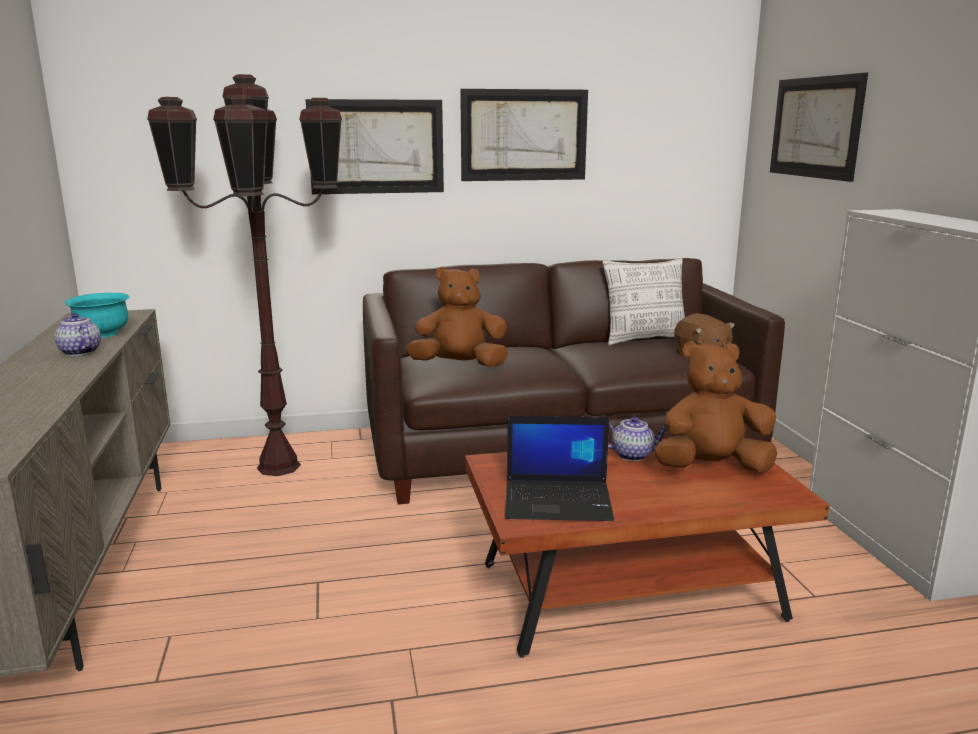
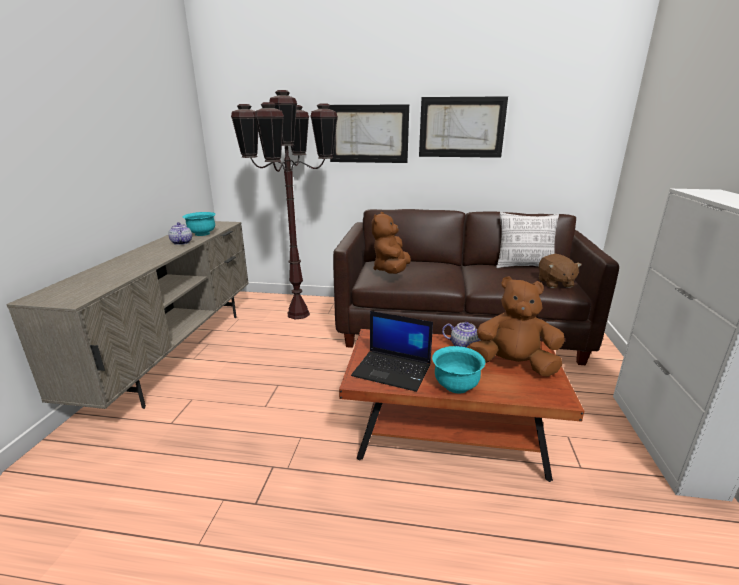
camera: 20 degrees right, 5 degrees up
(459, 365) = (391, 271): brown plush toy -> brown plush toy turned 90 degrees counterclockwise
(659, 505) = (455, 386): none -> turquoise bowl
(815, 127) = (672, 122): picture -> none

